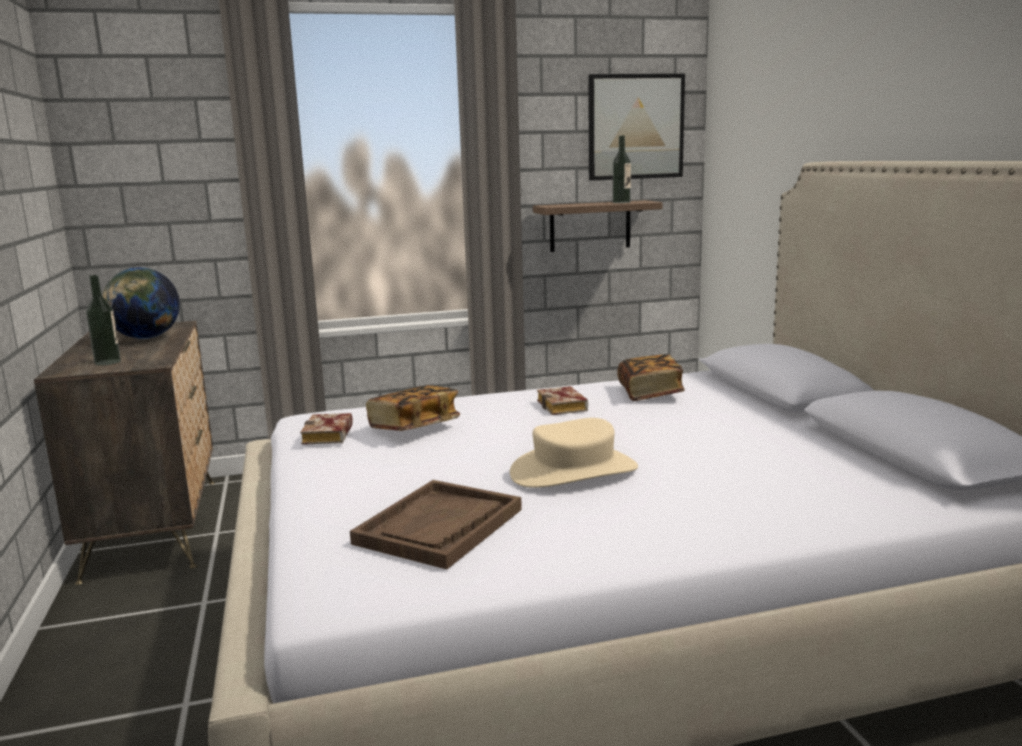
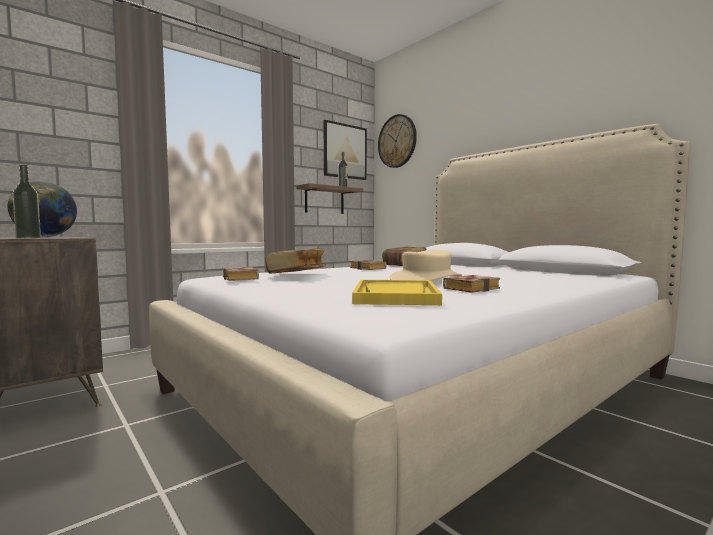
camera: 25 degrees left, 10 degrees down
(439, 526) = (396, 295): brown tray -> yellow tray
(586, 517) = (471, 289): none -> book
(738, 102) = (397, 141): none -> wall clock

